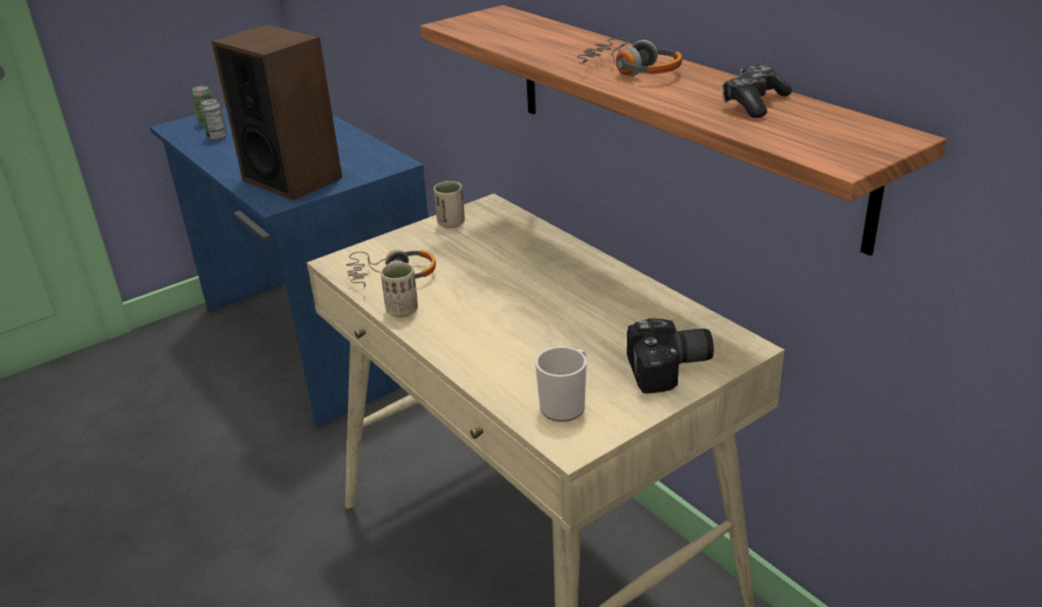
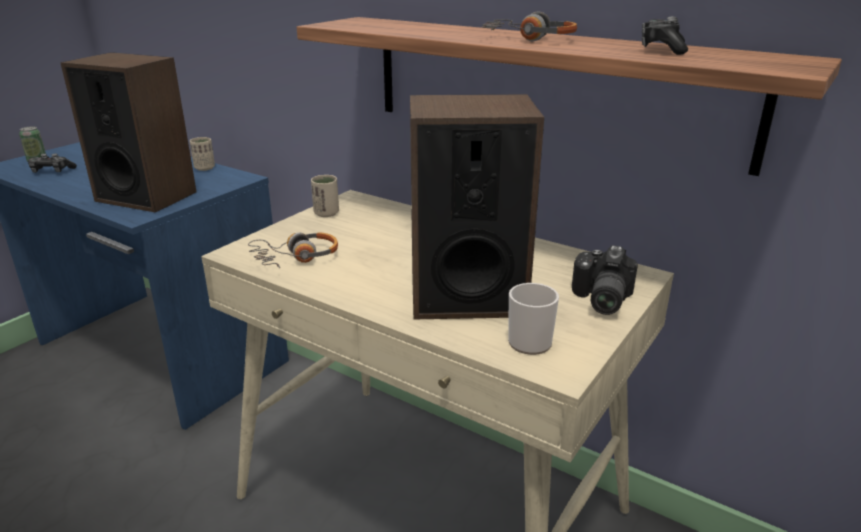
camera: 20 degrees left, 5 degrees down
(217, 137) = (51, 171): can -> game controller
(402, 310) = (323, 284): beige cup -> beige cup (204, 168)
(534, 345) = (466, 295): none -> speaker
(671, 370) = (599, 299): camera -> camera turned 135 degrees clockwise

